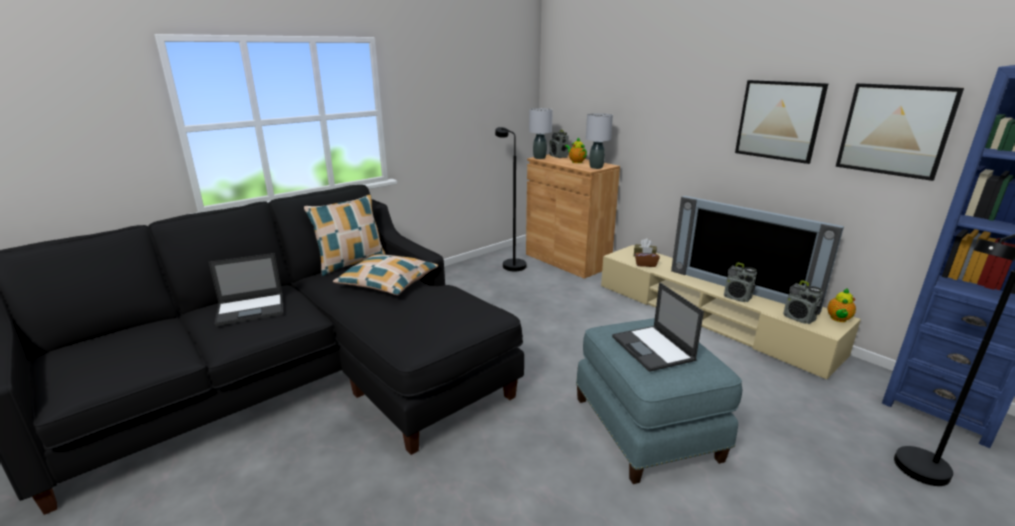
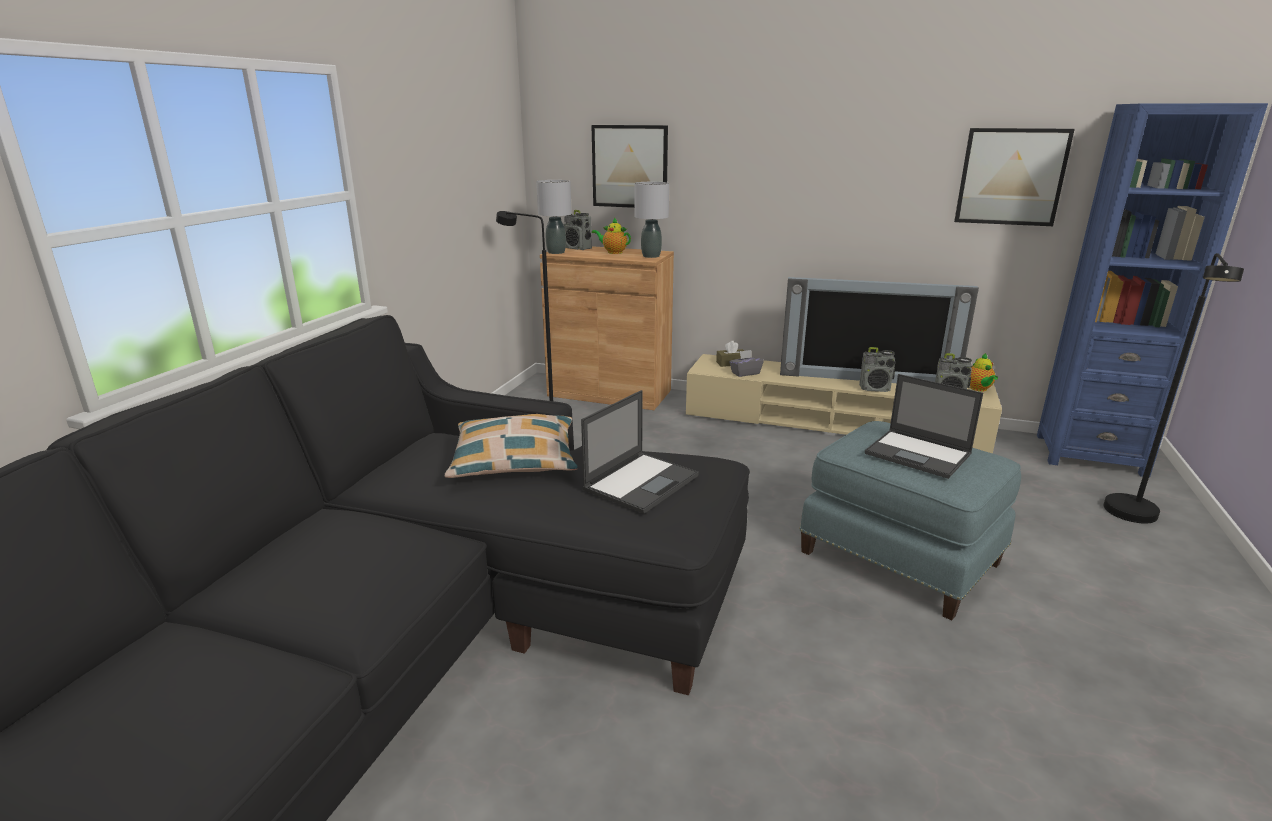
camera: 30 degrees left, 0 degrees up
(251, 309) = (332, 558): laptop -> laptop (642, 482)
(351, 264) = (405, 449): pillow -> none
(645, 264) = (745, 373): brown tissue box -> grey tissue box
(779, 120) = (885, 175): picture -> picture (630, 166)

